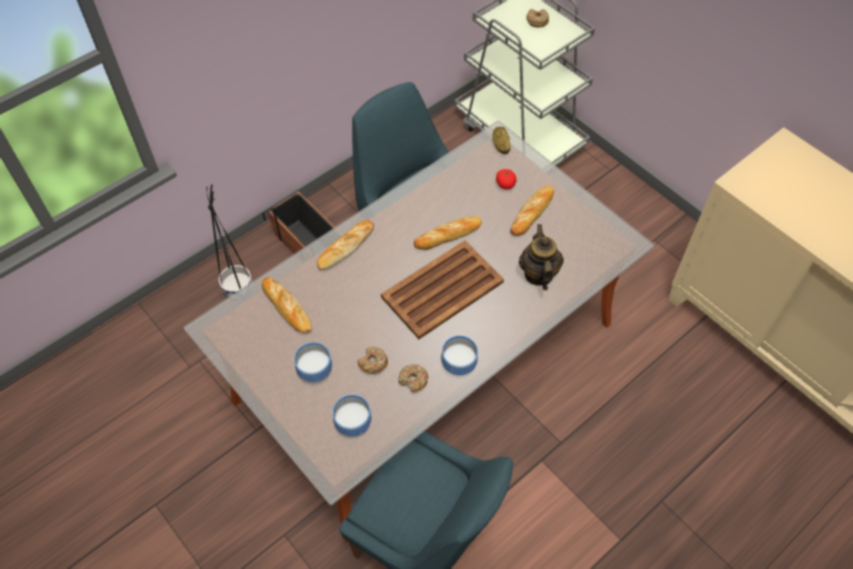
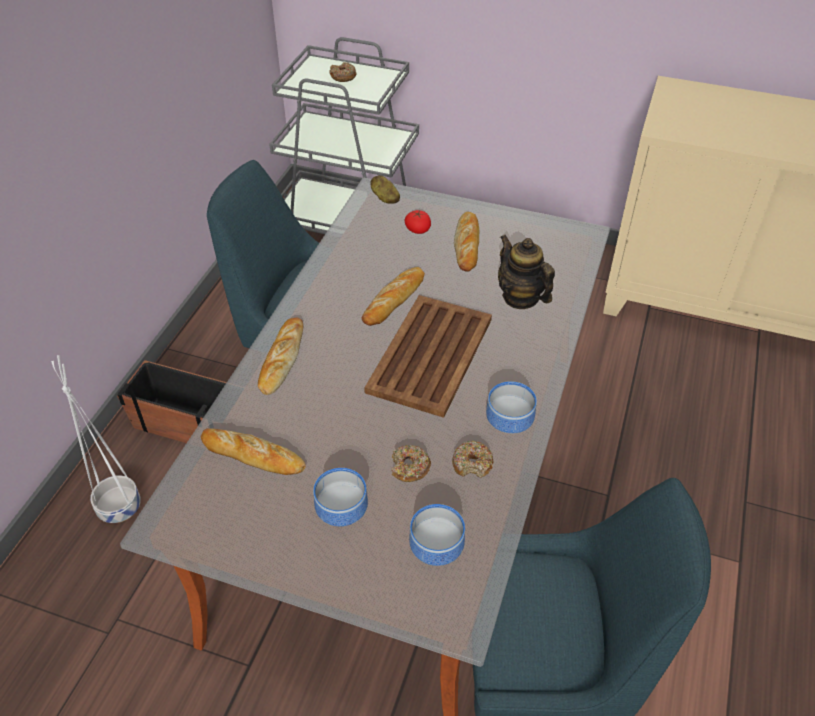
camera: 30 degrees left, 10 degrees down
(238, 286) = (119, 506): black planter -> white planter

